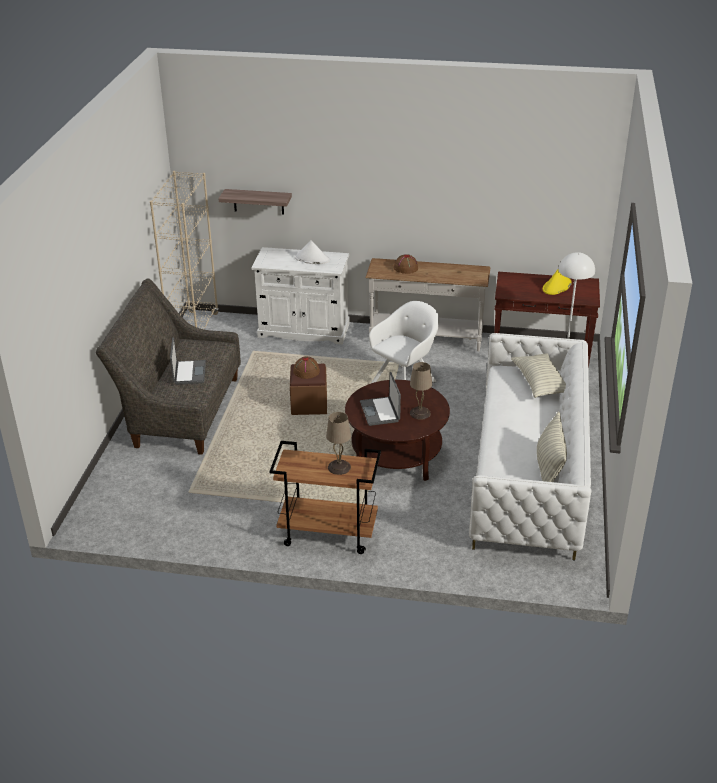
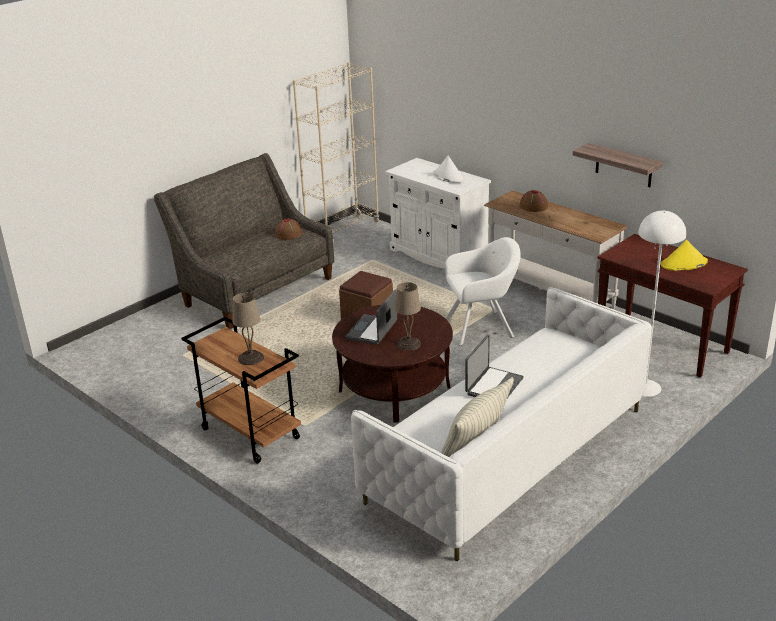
camera: 35 degrees right, 5 degrees down
(188, 373) = (254, 249): laptop -> laptop (493, 386)
(258, 201) = (416, 107): shelf -> shelf (623, 165)
(306, 371) = (364, 279): brown hat -> brown hat (288, 234)
(540, 383) = (571, 357): pillow -> none

